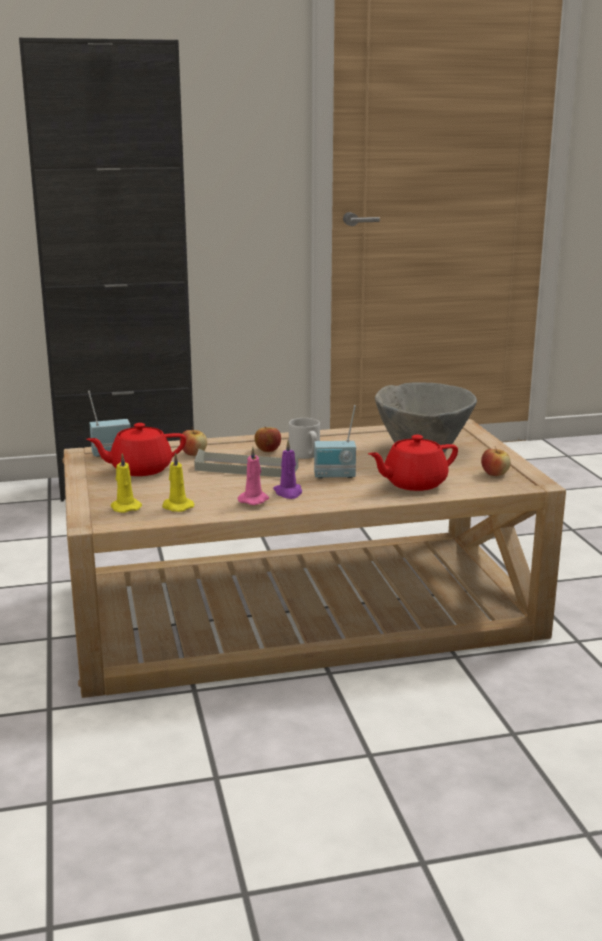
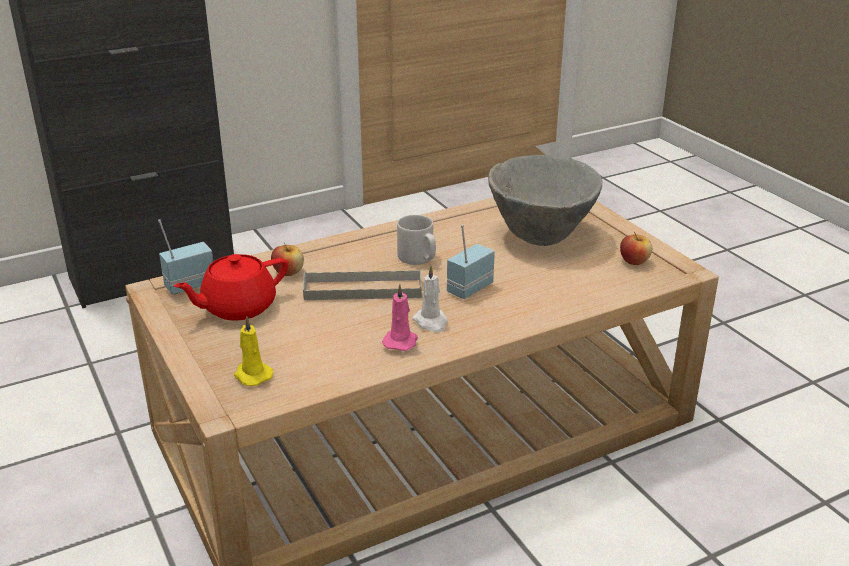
camera: 15 degrees left, 10 degrees up
(176, 507) = (314, 365): yellow candle -> none
(267, 450) = (371, 256): apple -> none
(288, 493) = (431, 322): purple candle -> white candle
(335, 476) = (468, 288): radio -> radio turned 150 degrees clockwise
(413, 483) = (560, 289): red teapot -> none

